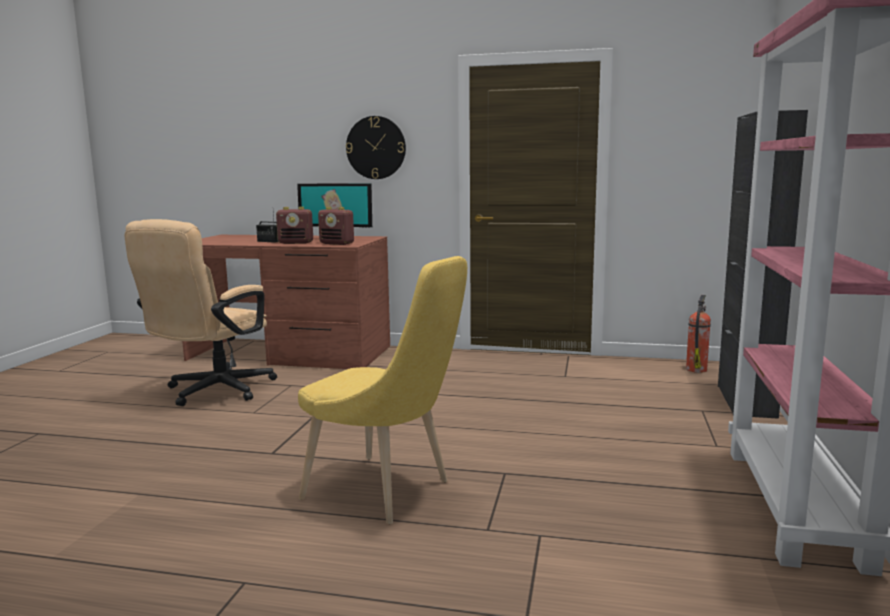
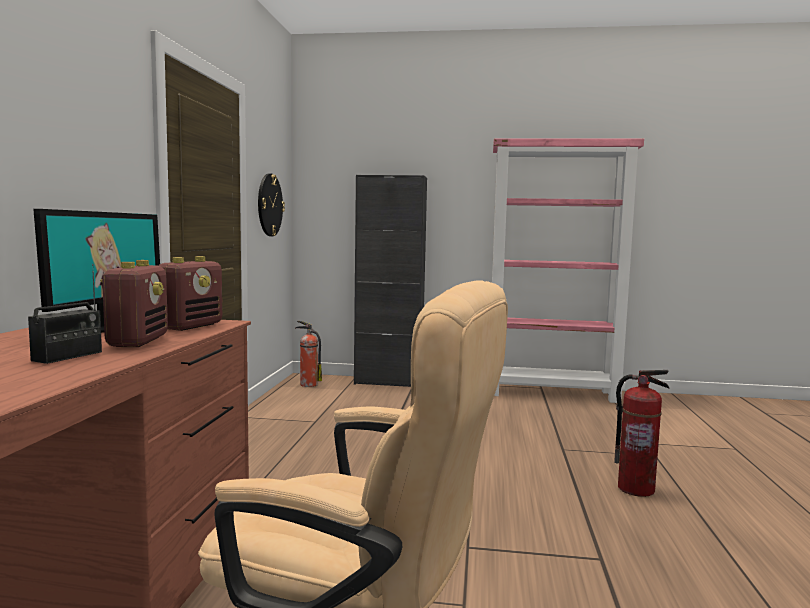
camera: 95 degrees left, 5 degrees down
(376, 147) = (69, 146): wall clock -> wall clock (269, 205)
(385, 492) = (635, 489): yellow chair -> fire extinguisher

